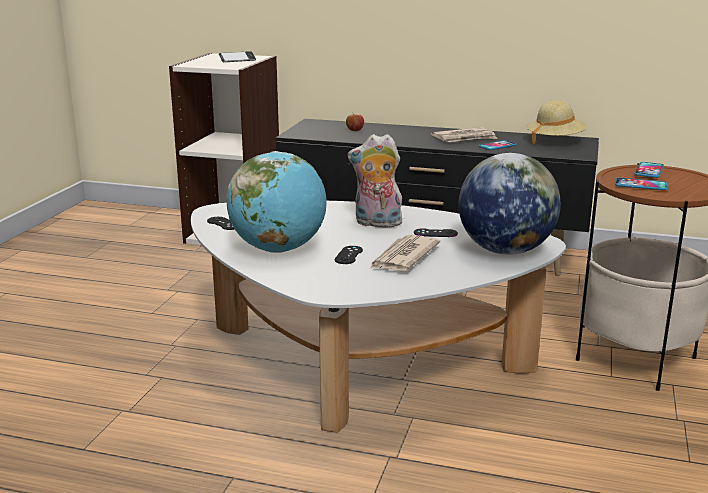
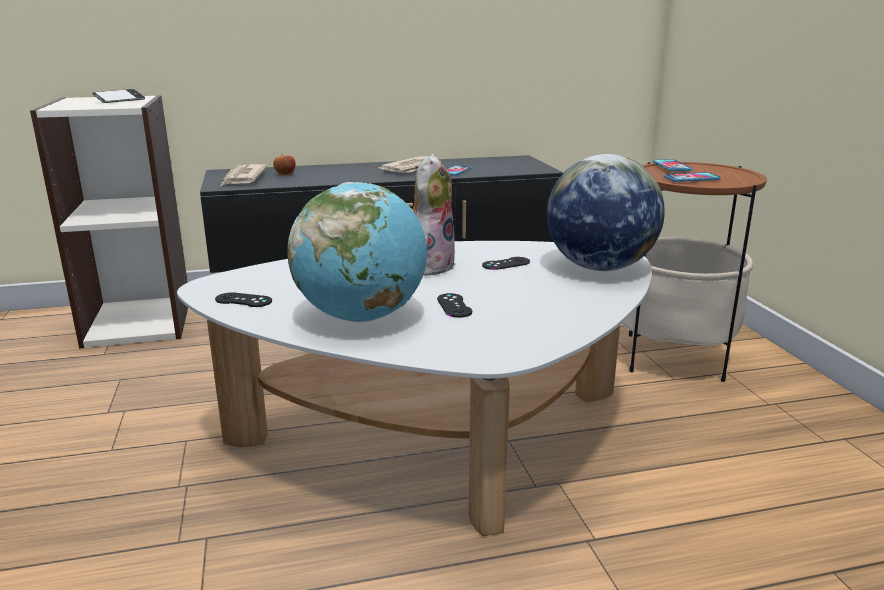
camera: 30 degrees left, 0 degrees up
(376, 223) = (430, 265): plush toy -> plush toy turned 135 degrees clockwise
(403, 257) = (515, 295): newspaper -> newspaper (242, 178)
(555, 141) = (499, 161): beige hat -> none

